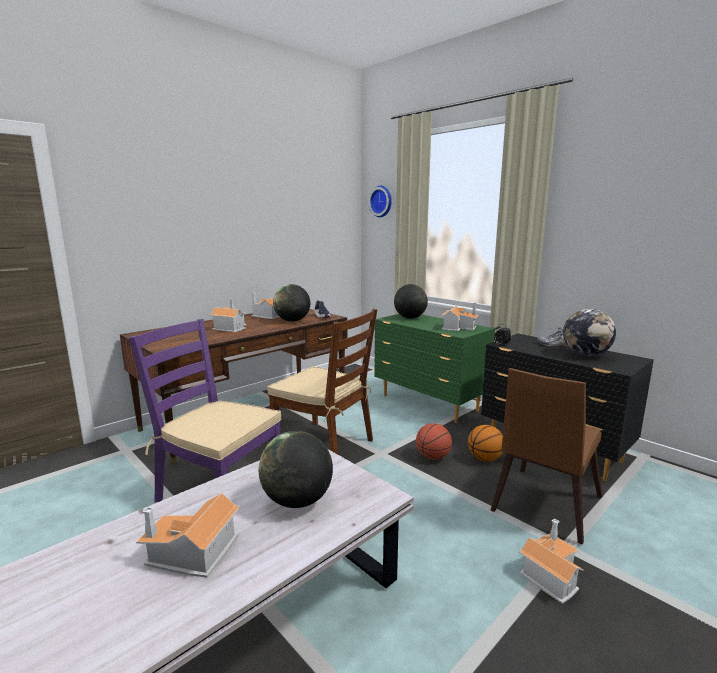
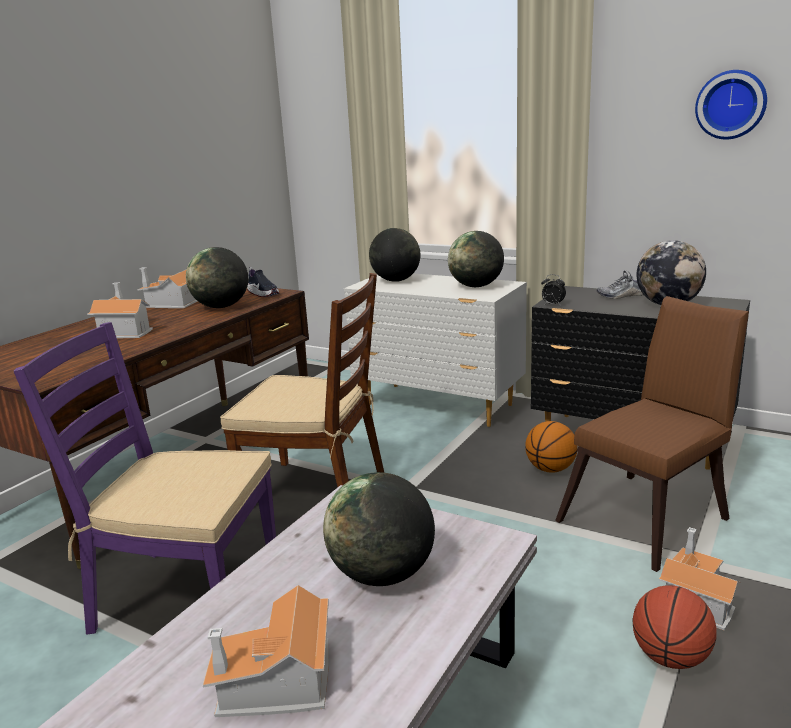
camera: 15 degrees left, 5 degrees up
(382, 201) = (318, 98): wall clock -> wall clock (731, 105)
(429, 404) = (439, 405): green dresser -> white dresser
(433, 457) = (481, 480): basketball -> basketball (670, 658)
(458, 327) = (476, 286): toy house -> globe
(543, 506) = (650, 517): brown chair -> brown chair turned 150 degrees counterclockwise

